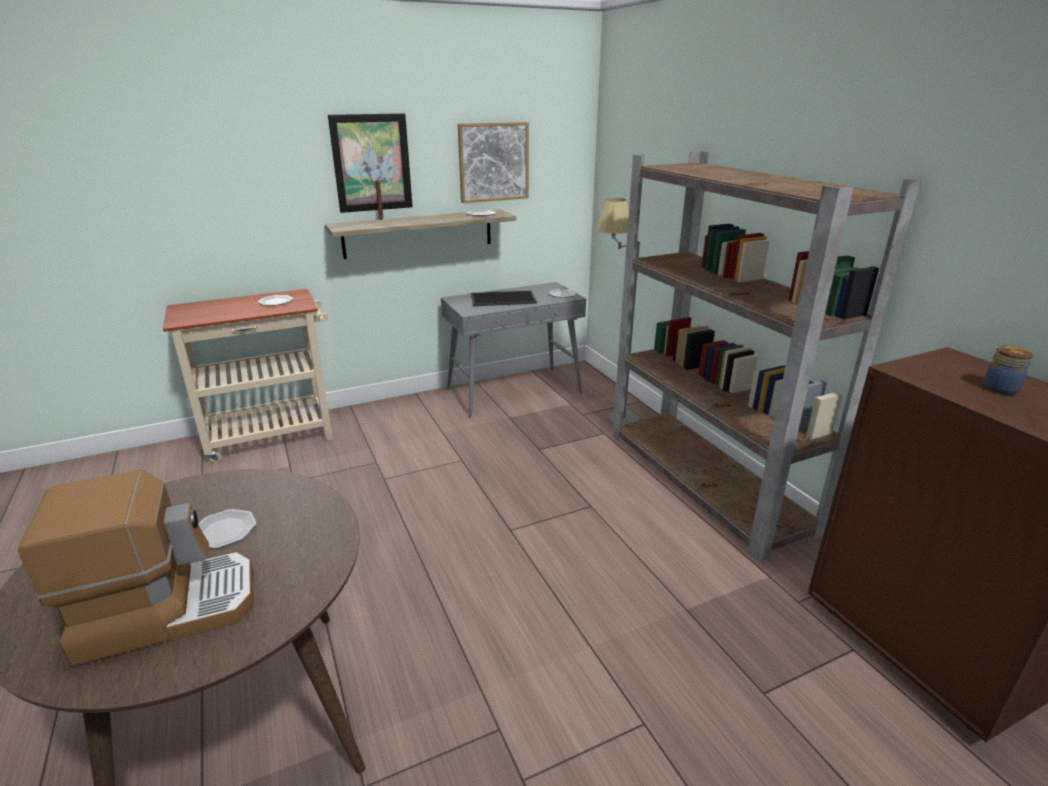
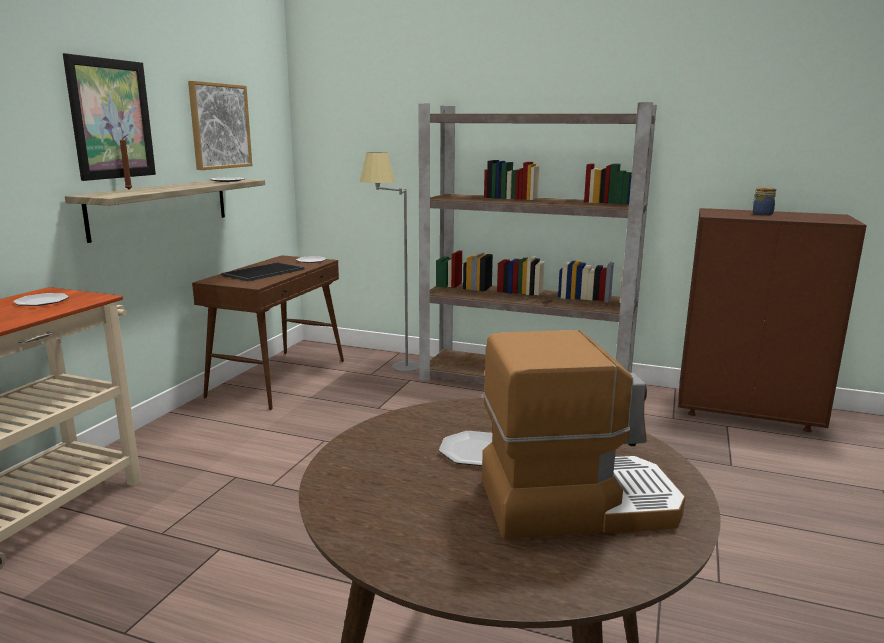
camera: 45 degrees left, 10 degrees down
(167, 608) = (576, 501): coffee machine -> coffee machine turned 60 degrees clockwise
(514, 391) = (278, 378): grey console table -> brown console table

